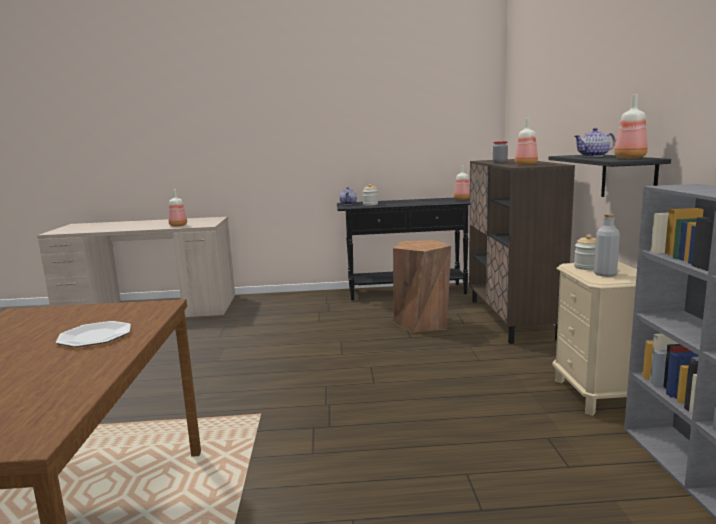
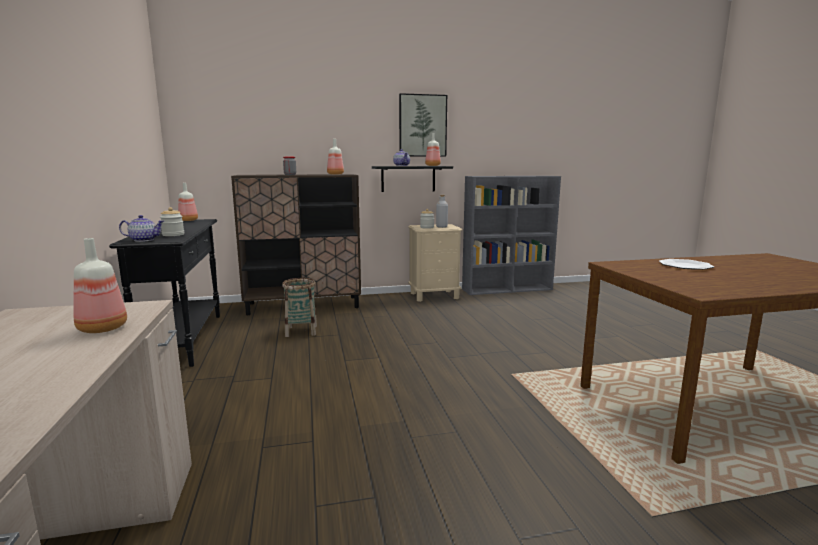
camera: 100 degrees left, 0 degrees up
(422, 323) = (301, 331): brown stool -> basket
(651, 80) = (422, 126): none -> picture

